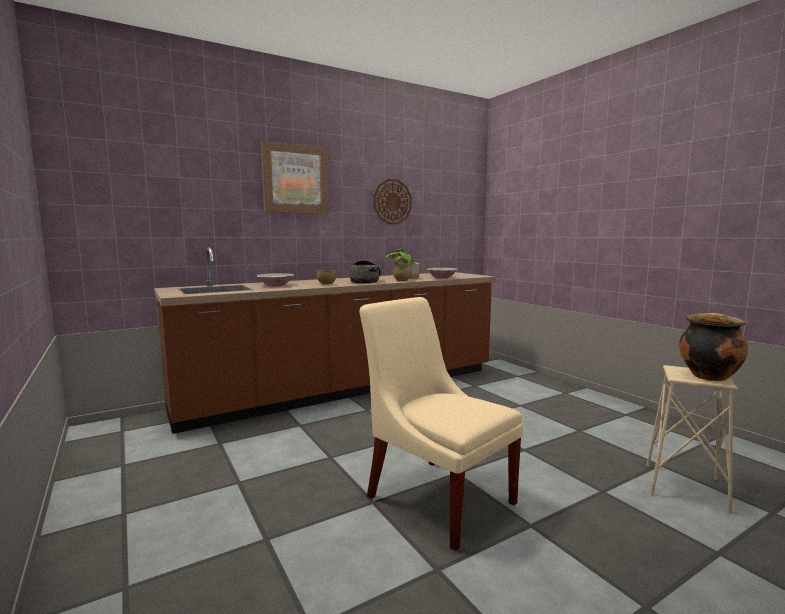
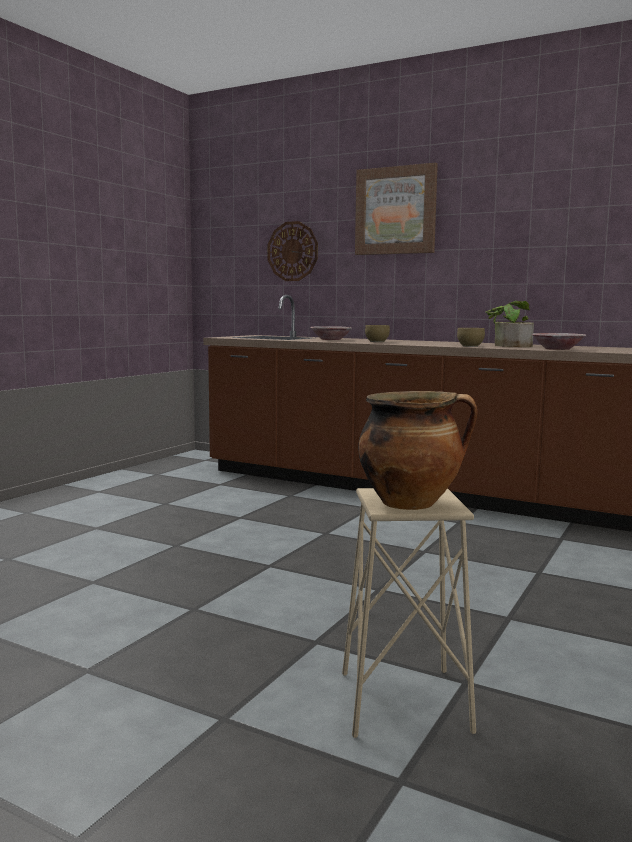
camera: 60 degrees right, 0 degrees up
(365, 281) = (431, 343): cooking pot -> none
(392, 202) = (541, 228): wall clock -> wall clock (292, 251)
(436, 496) = (211, 564): beige chair -> none

